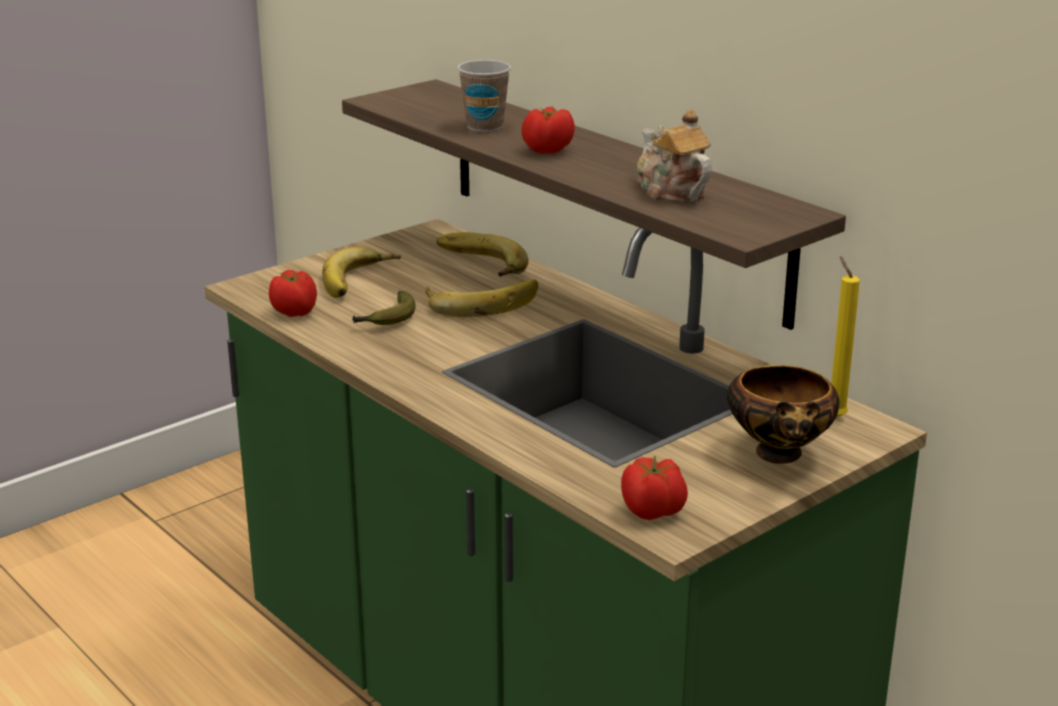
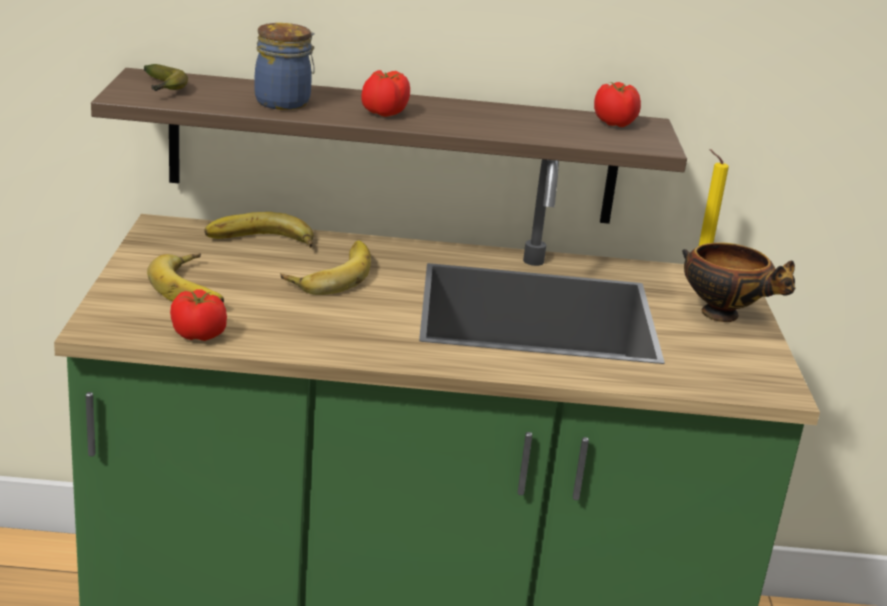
camera: 50 degrees left, 0 degrees up
(387, 319) = (289, 314): banana -> banana (163, 88)
(485, 126) = (284, 102): cup -> jar
(653, 511) = (743, 382): tomato -> tomato (615, 123)
(671, 191) = (543, 126): teapot -> none

